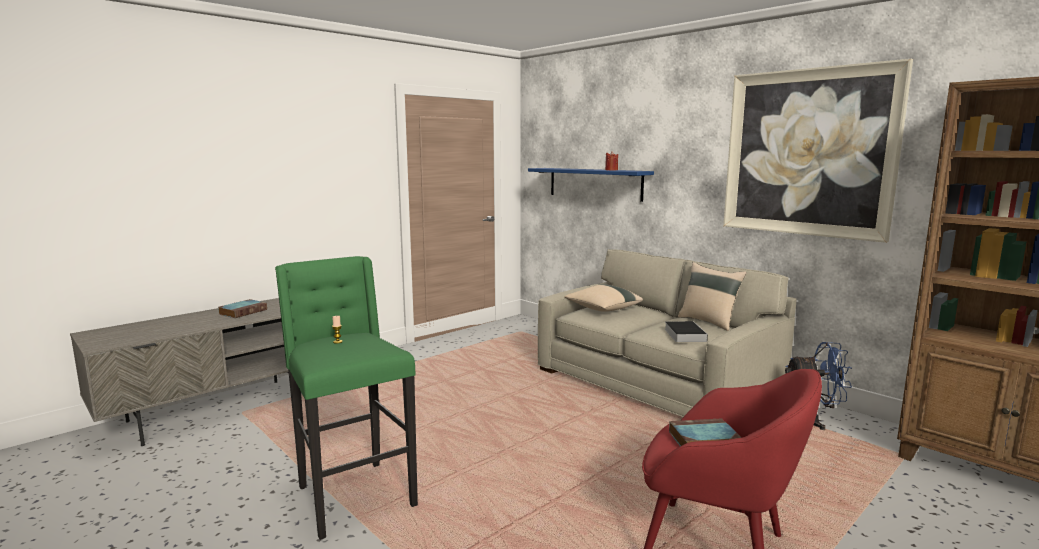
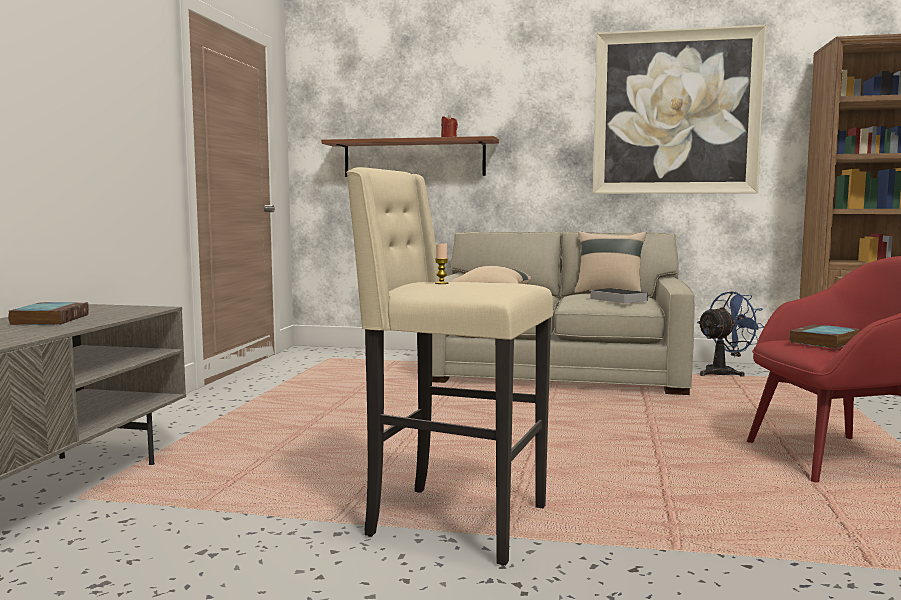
camera: 35 degrees left, 5 degrees down
(353, 496) = (453, 522): green stool -> beige stool
(594, 183) = (414, 158): blue shelf -> brown shelf

